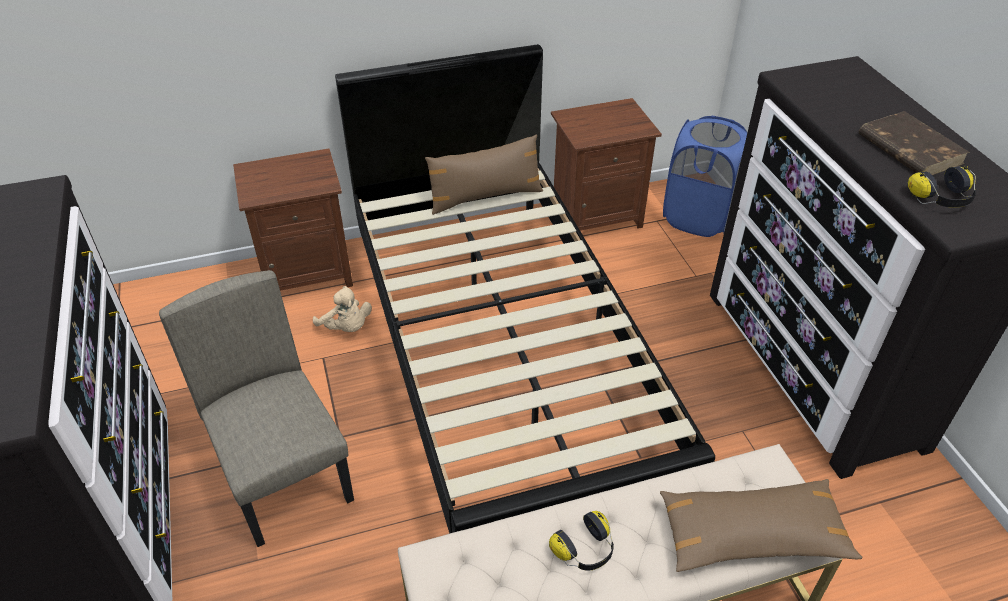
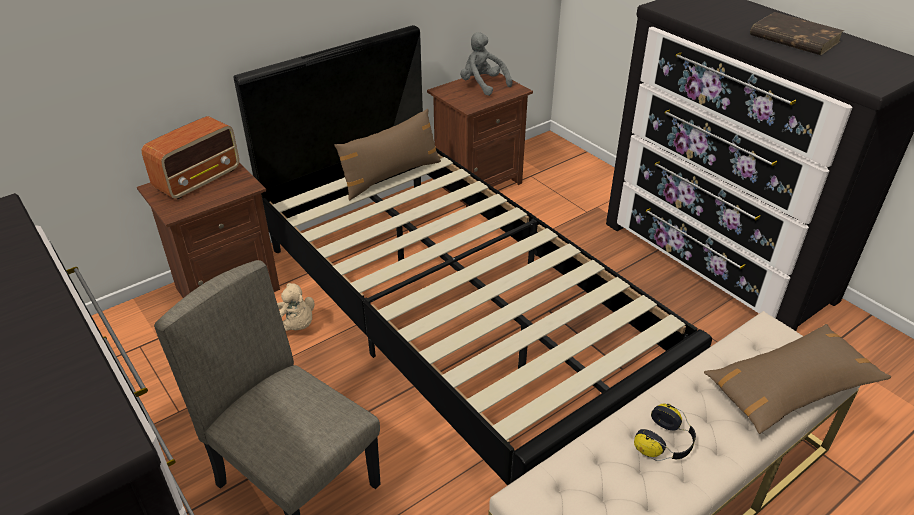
camera: 20 degrees left, 5 degrees down
(288, 168) = (199, 179): none -> radio
(611, 116) = (482, 85): none -> grey plush toy
(698, 217) = (563, 166): blue laundry basket -> none
(942, 199) = (846, 67): headphones -> none

